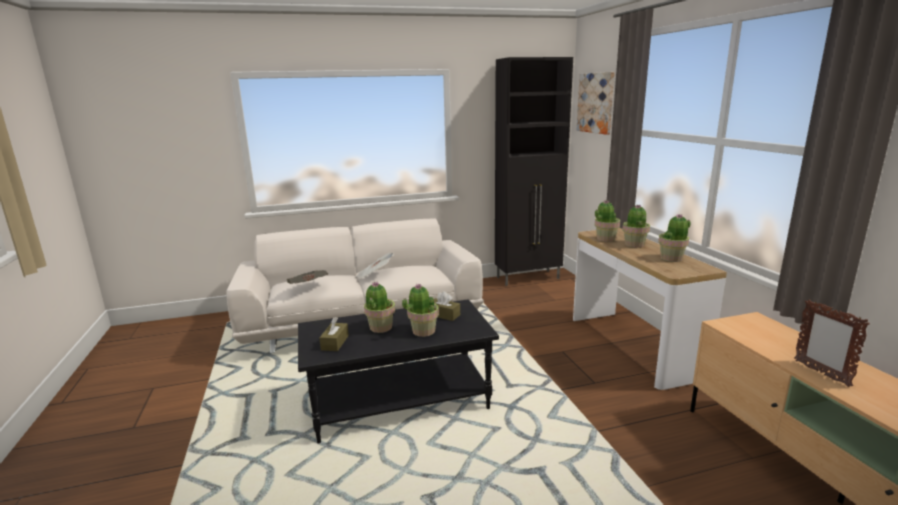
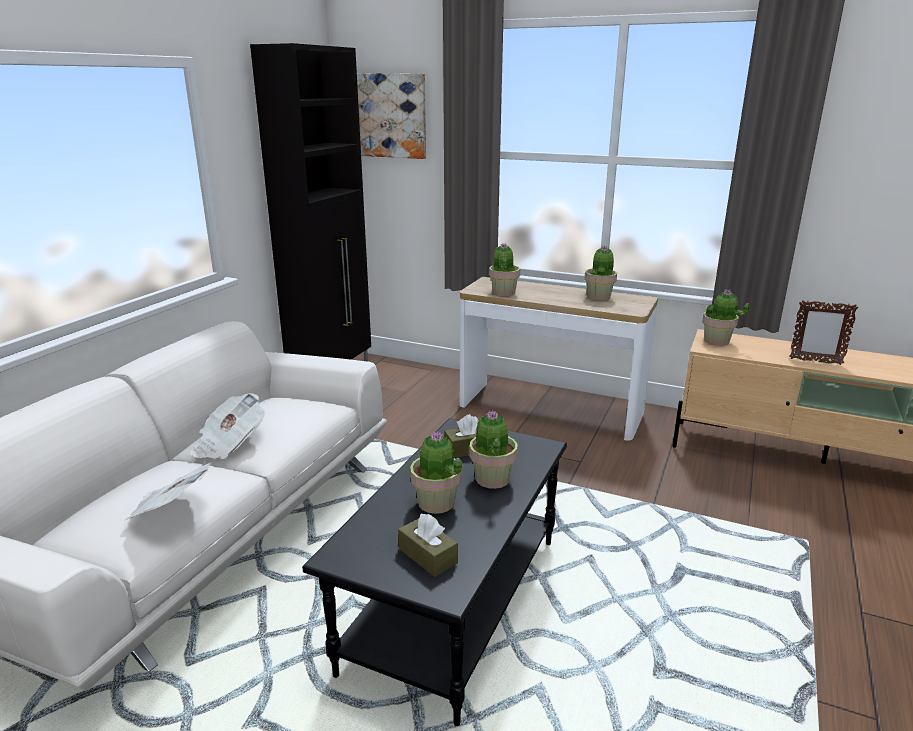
camera: 50 degrees left, 5 degrees up
(634, 244) = (540, 292): potted plant -> potted plant (717, 341)

